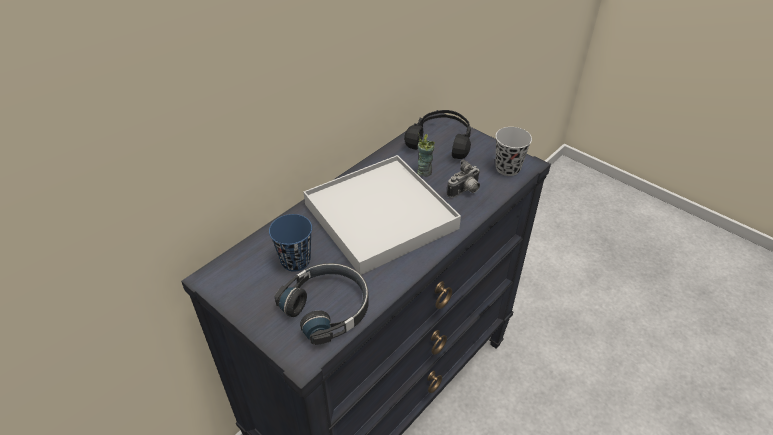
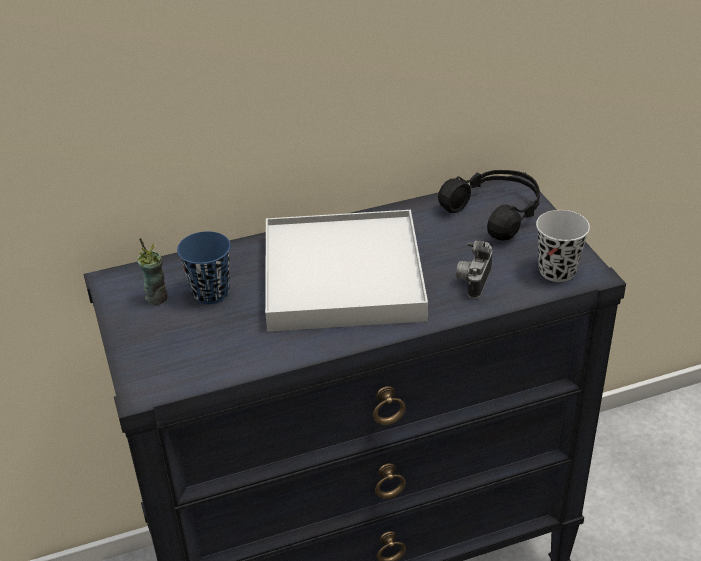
camera: 30 degrees right, 5 degrees down
(328, 307) = (207, 351): black headphones -> none
(424, 172) = (441, 242): cup -> cup (157, 298)
(465, 191) = (473, 281): camera -> camera turned 120 degrees clockwise

